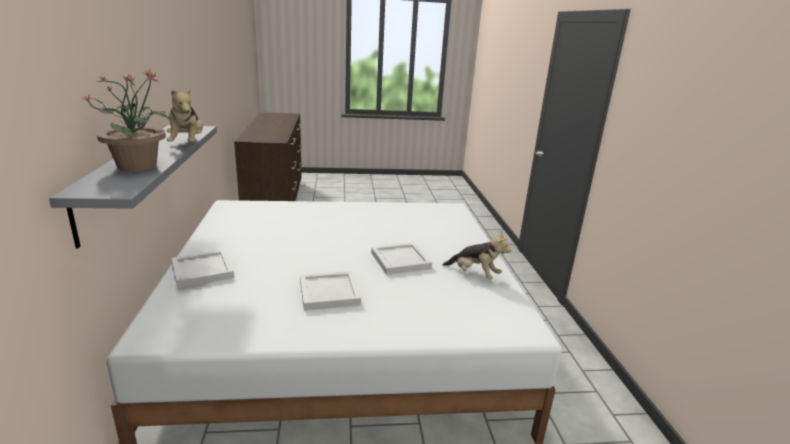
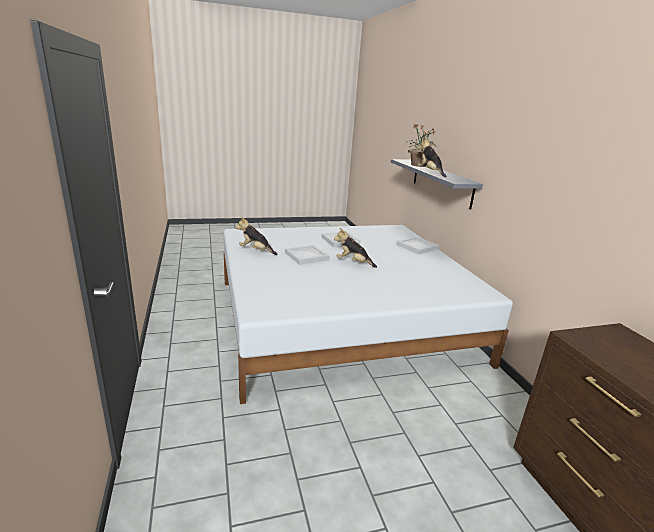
camera: 170 degrees right, 0 degrees up
(340, 246) = (353, 263): none -> plush toy

